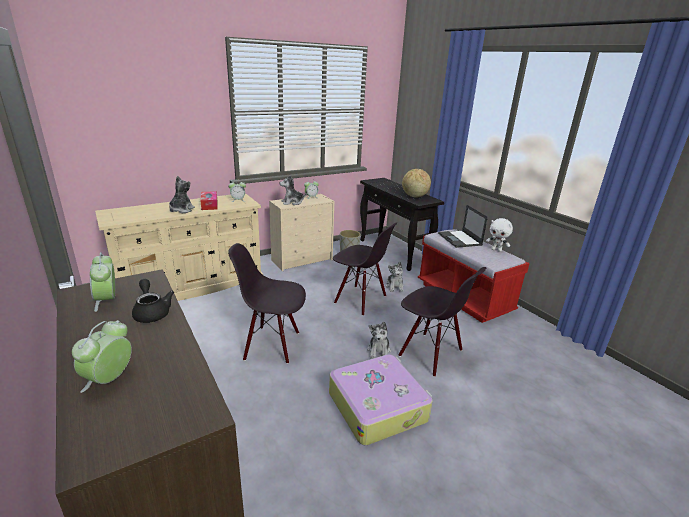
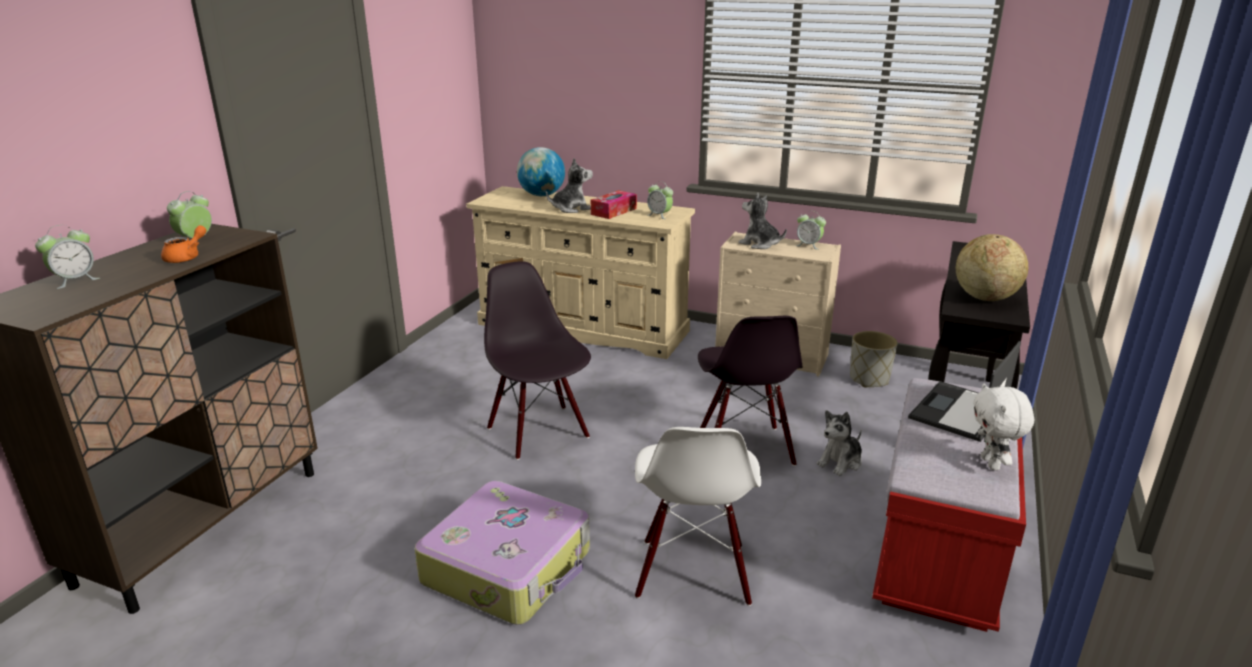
camera: 55 degrees right, 0 degrees up
(109, 380) = (75, 280): alarm clock -> alarm clock turned 150 degrees clockwise
(141, 208) = (542, 195): none -> globe
(152, 312) = (187, 257): black teapot -> orange teapot
(379, 351) = (634, 519): plush toy -> none
(430, 353) = (693, 572): black chair -> white chair

